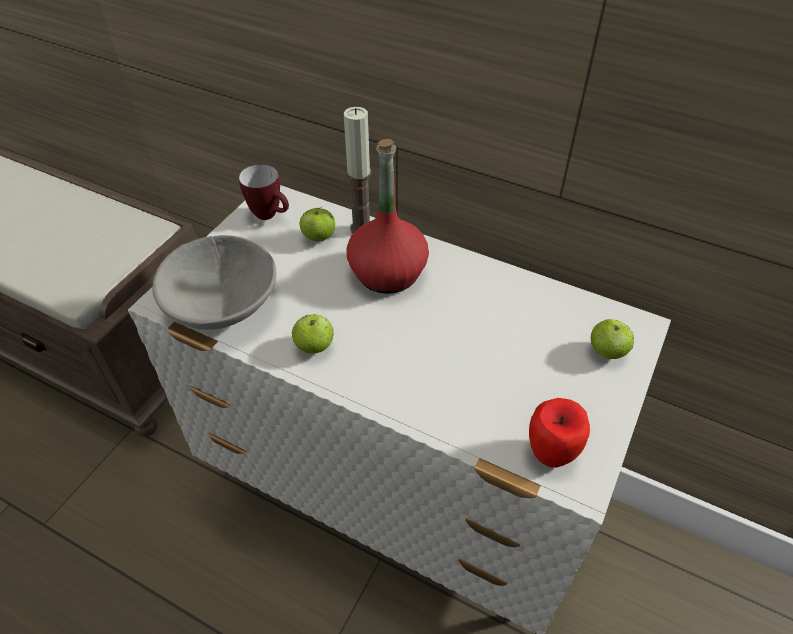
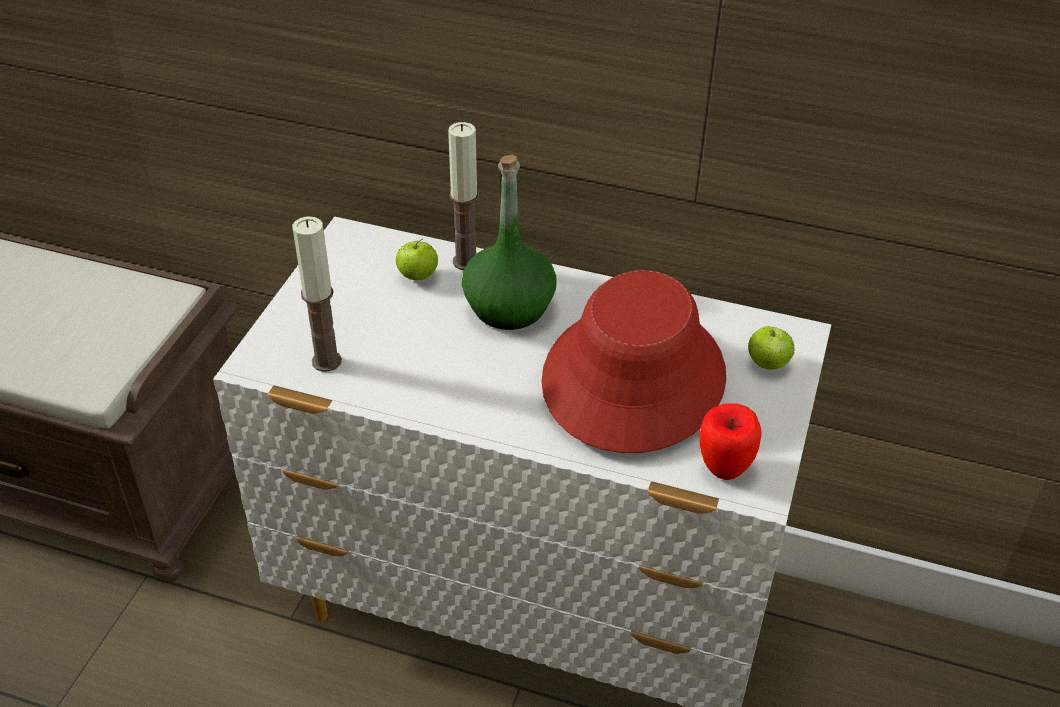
camera: 10 degrees left, 5 degrees down
(223, 305) = (326, 361): grey bowl -> candle
(270, 215) = (352, 257): mug -> none
(314, 347) = (445, 394): apple -> none
(387, 273) = (508, 307): red bottle -> green bottle
(481, 351) = (632, 378): none -> red hat

